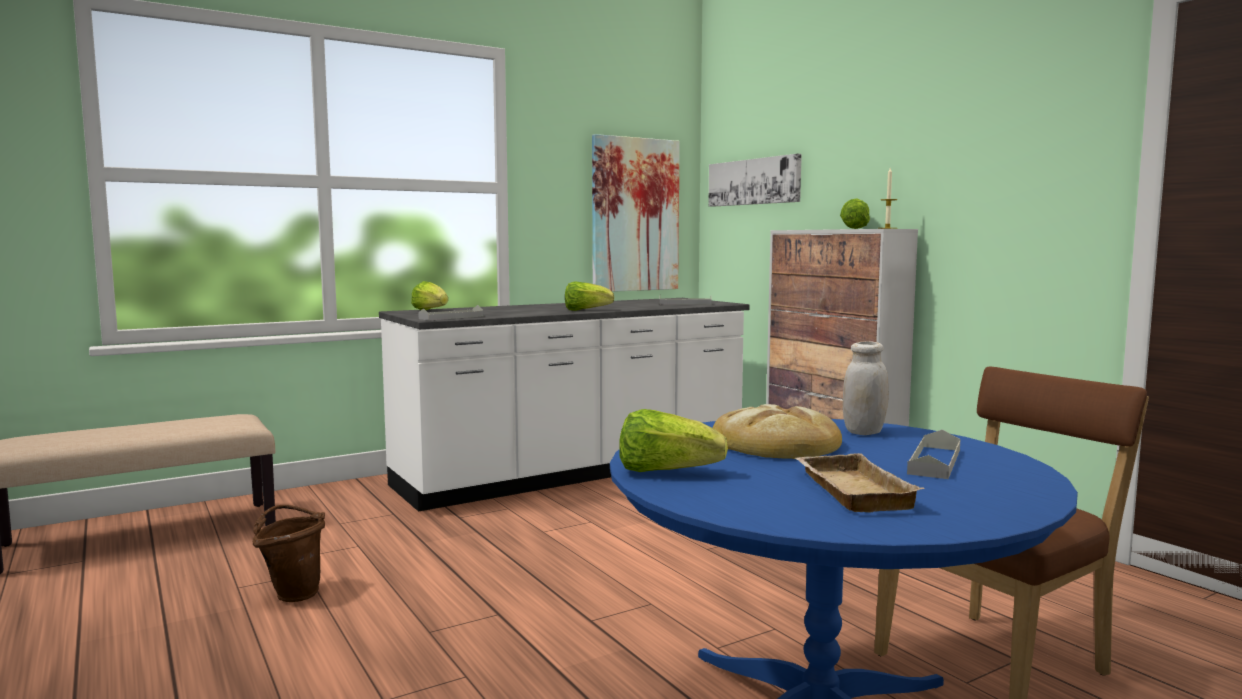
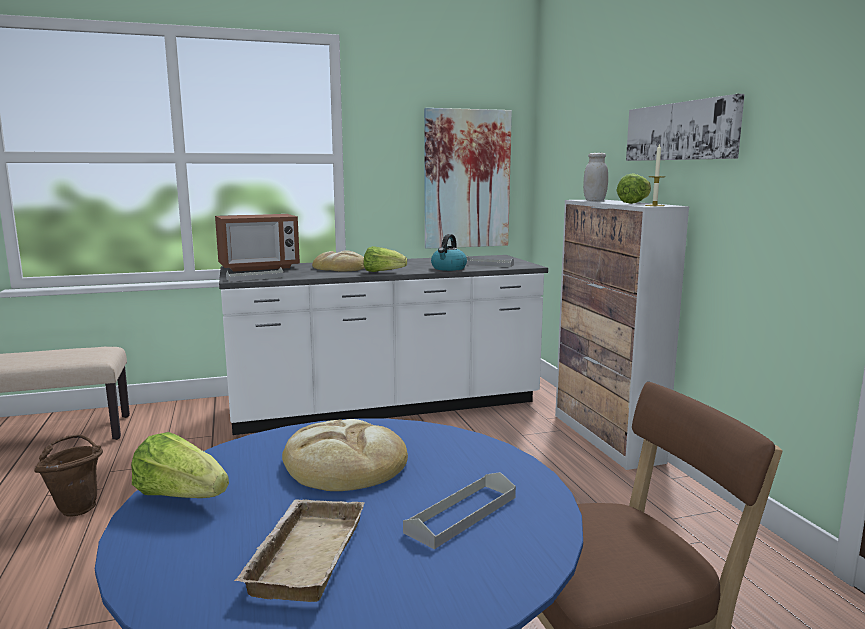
camera: 15 degrees right, 5 degrees up
(431, 311) = (259, 267): lettuce -> microwave
(528, 309) = (340, 267): none -> bread
(650, 307) = (448, 268): none -> kettle
(754, 182) = (570, 149): picture -> picture (681, 131)
(864, 432) = (457, 453): white jar -> white jar (594, 200)

